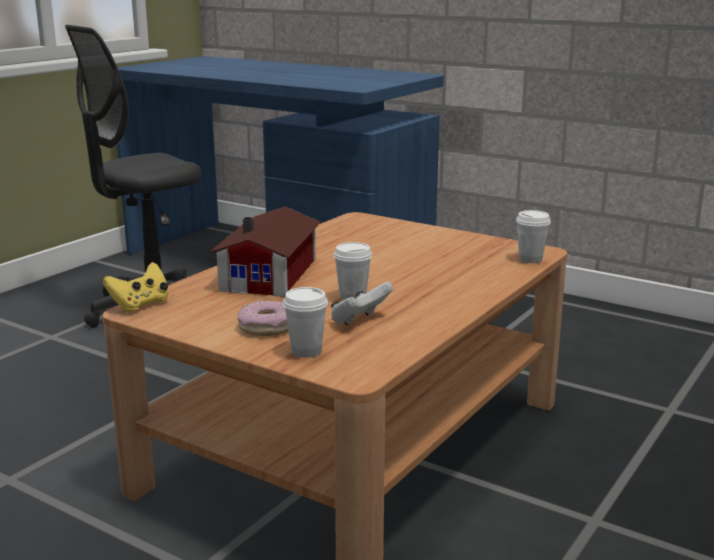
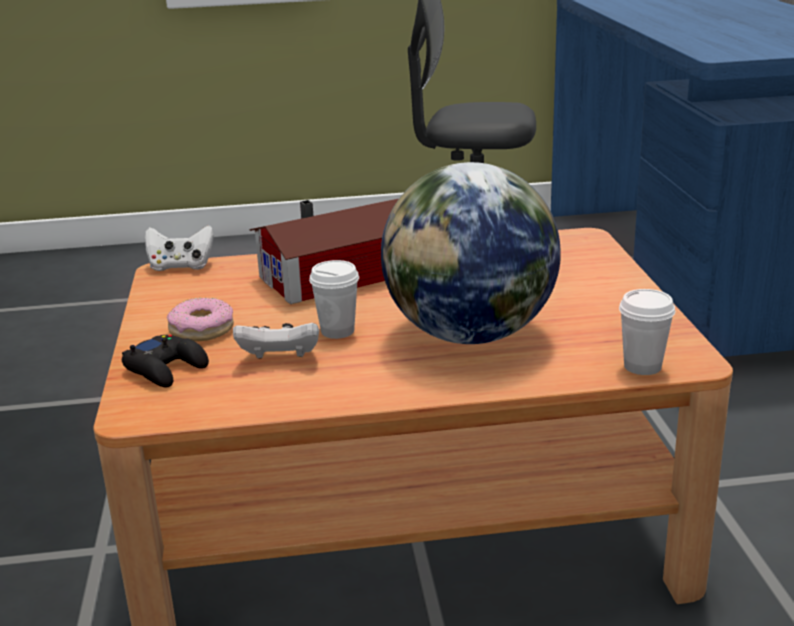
camera: 50 degrees right, 5 degrees up
(140, 304) = (181, 266): yellow game controller -> white game controller
(306, 351) = (166, 369): white cup -> black game controller
(425, 274) = (470, 335): none -> globe

